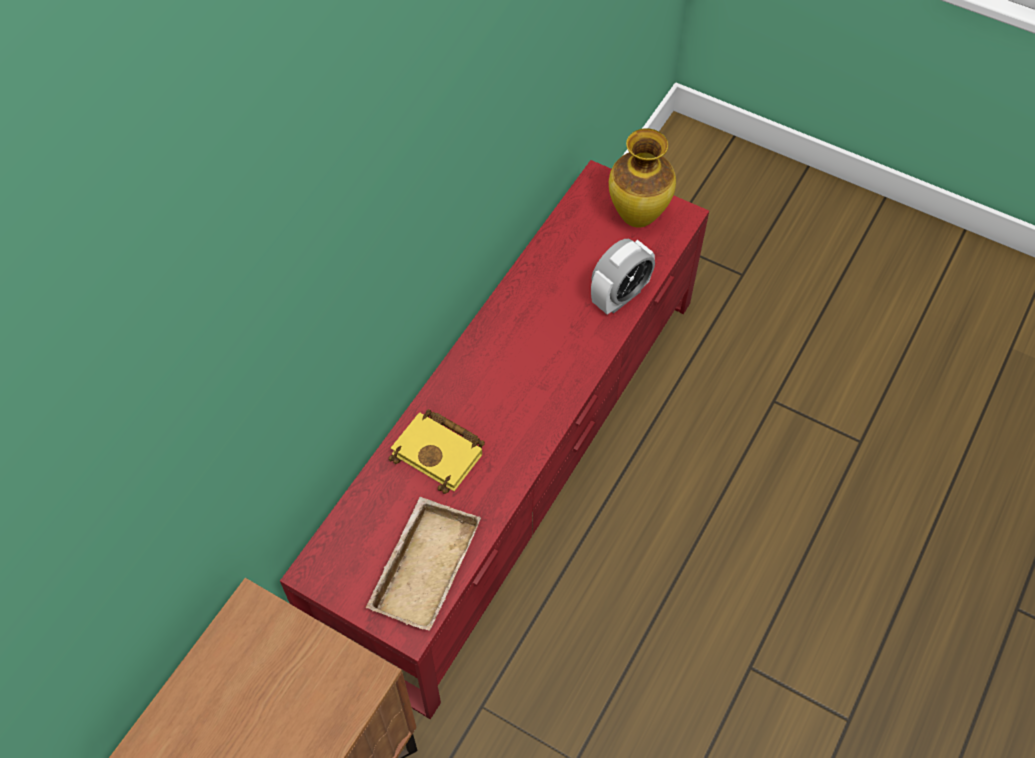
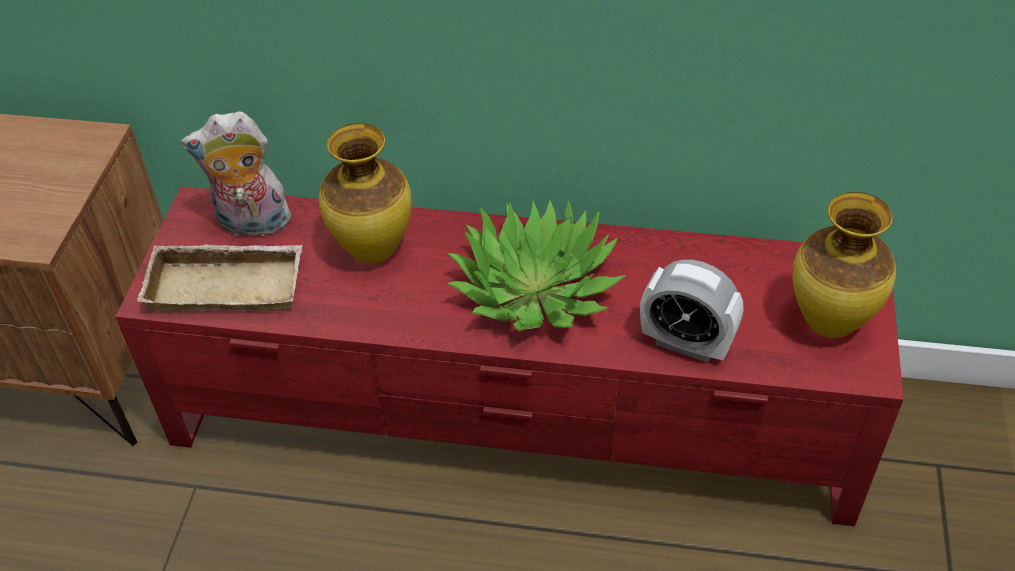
camera: 70 degrees right, 10 degrees down
(362, 533) = (251, 225): none -> plush toy
(441, 453) = (374, 252): yellow book -> vase
(530, 362) = (535, 289): none -> potted plant

